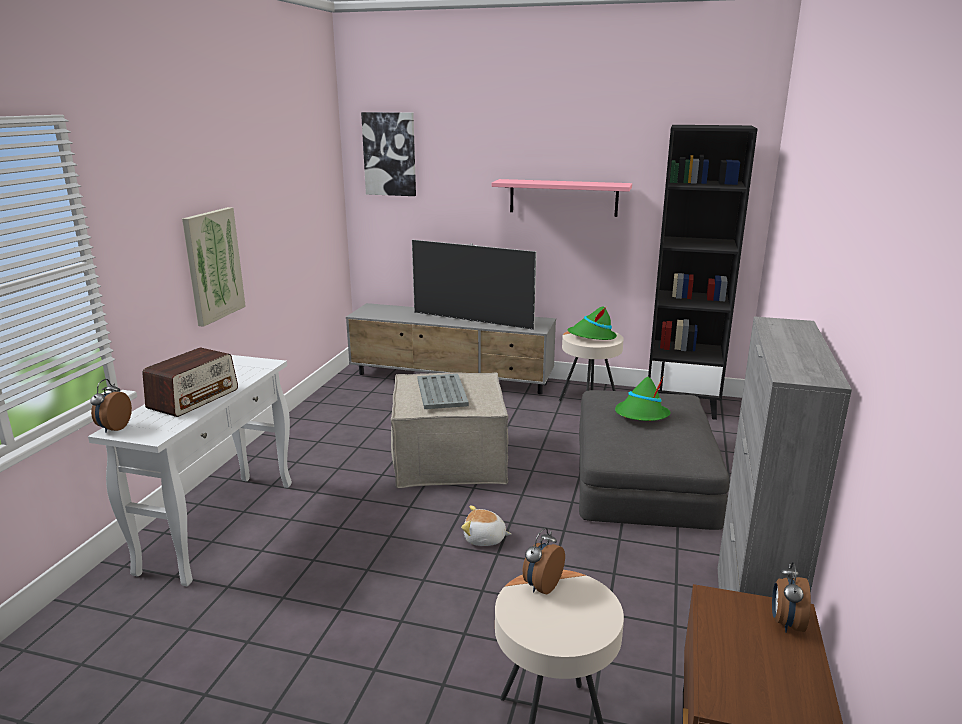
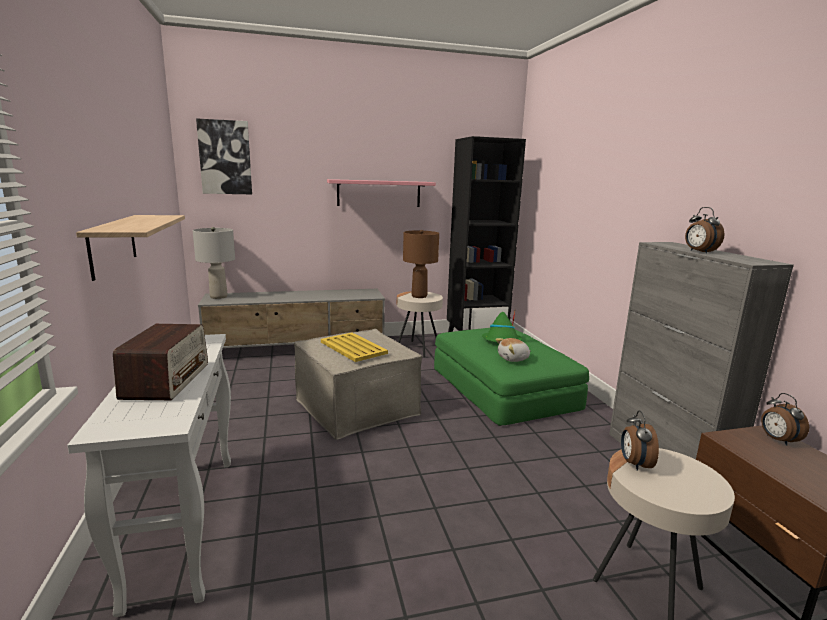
camera: 30 degrees left, 5 degrees down
(113, 428) = (96, 428): alarm clock -> alarm clock (699, 252)
(213, 265) = (113, 244): picture -> shelf
(373, 309) = (218, 296): none -> grey table lamp
(441, 392) = (353, 348): grey tray -> yellow tray
(472, 321) = (316, 296): television -> none
(484, 539) = (447, 460): plush toy -> plush toy (513, 359)
(592, 337) = (419, 296): green hat -> brown table lamp
(643, 476) = (503, 387): grey ottoman -> green ottoman

